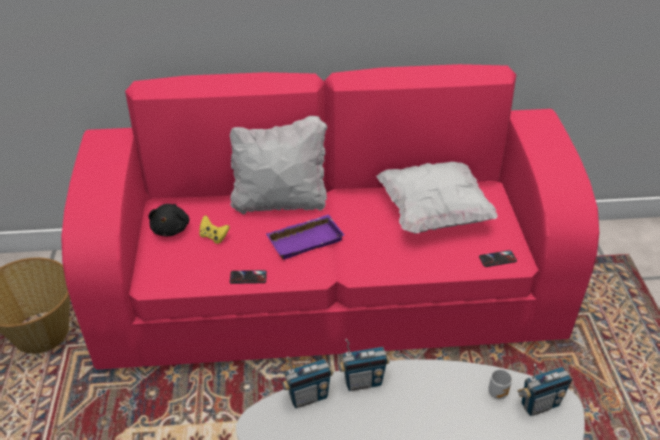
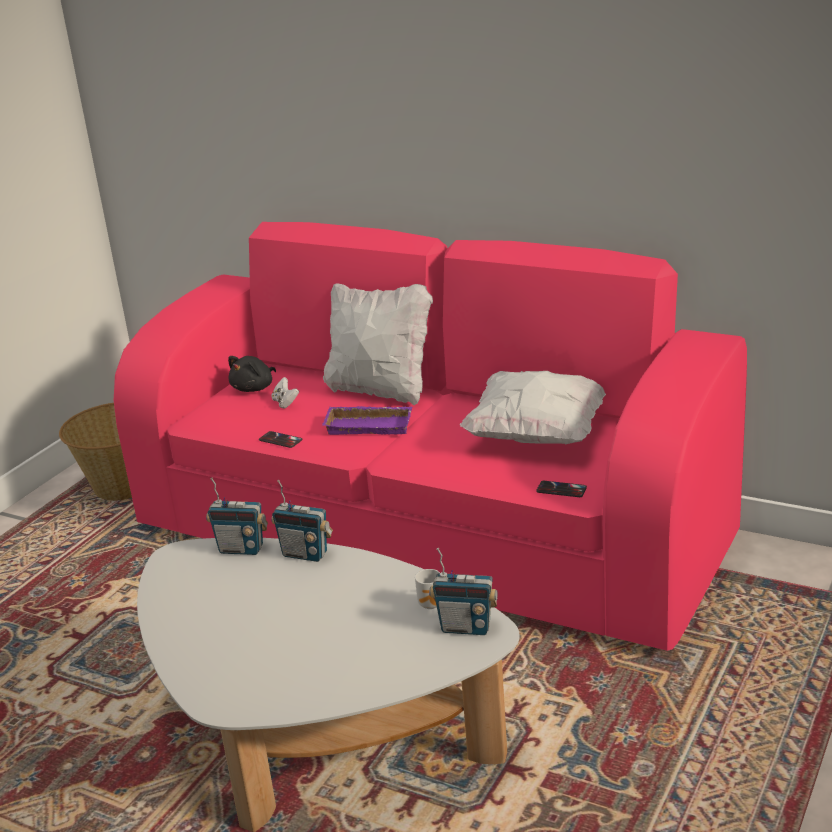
camera: 35 degrees right, 15 degrees down
(214, 237) = (285, 403): yellow game controller -> white game controller

